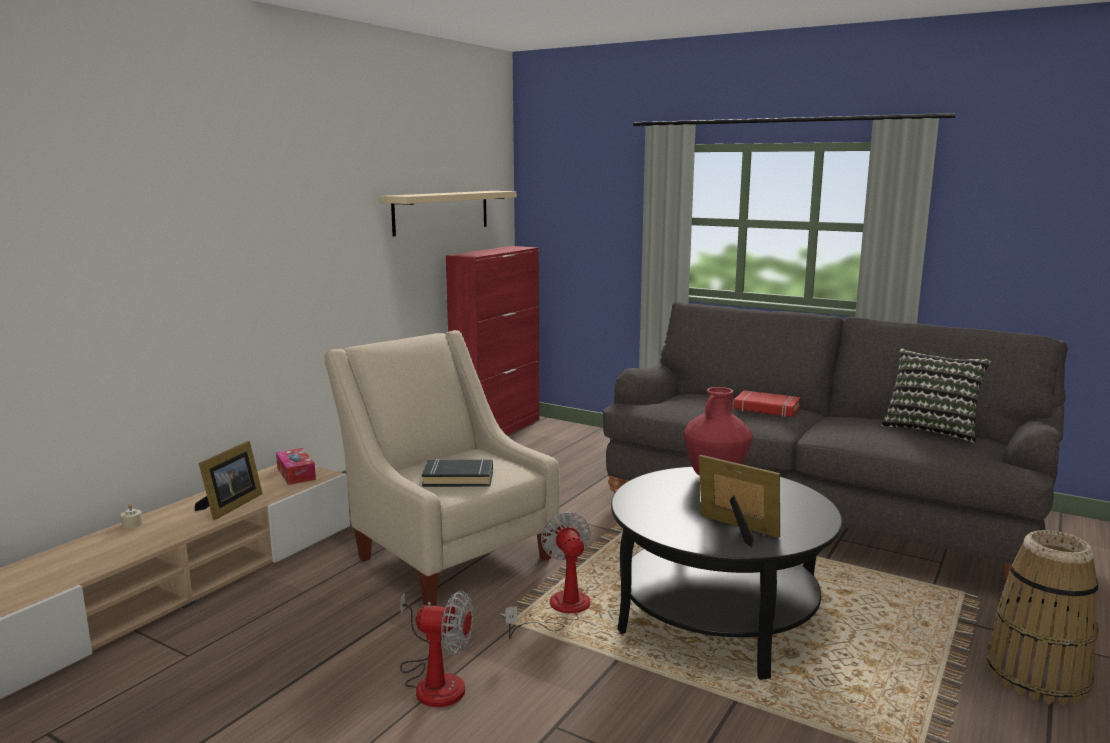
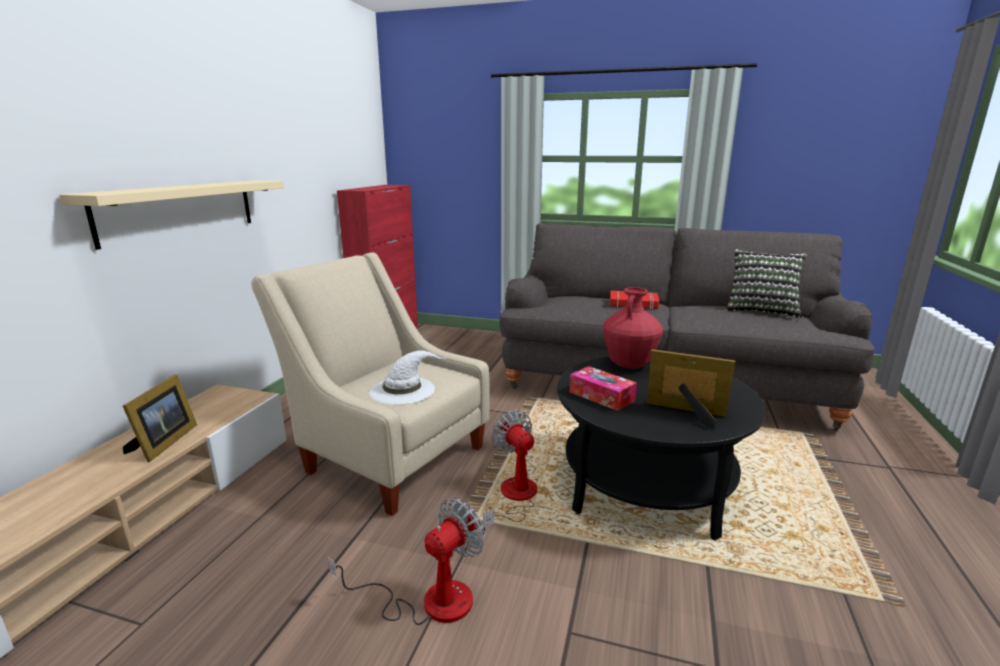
camera: 15 degrees left, 5 degrees up
(132, 524) = (48, 481): beige candle -> none
(296, 474) = (227, 399): tissue box -> tissue box (601, 396)
(434, 681) = (429, 601): fan -> fan turned 45 degrees counterclockwise
(441, 212) = (330, 151): beige shelf -> beige shelf (180, 210)
(458, 478) = (403, 390): black book -> white hat
(1036, 676) = (899, 498): basket -> none

